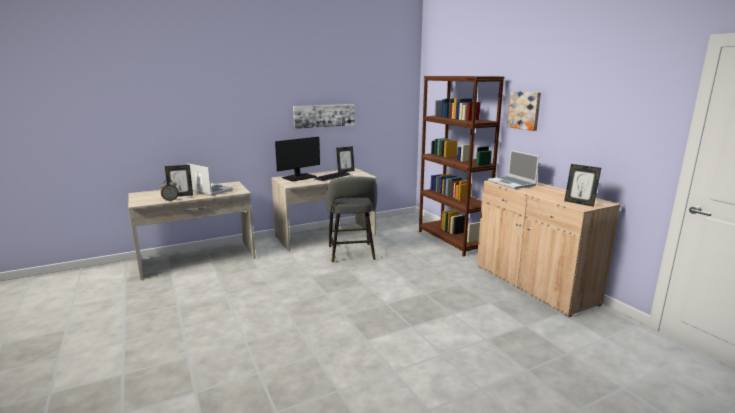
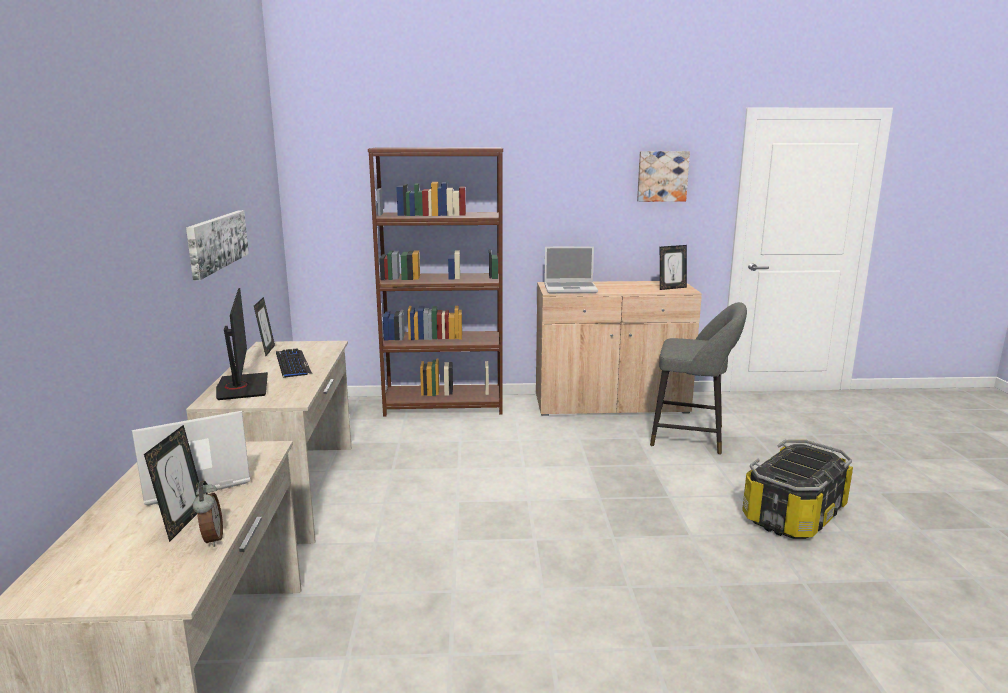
camera: 65 degrees left, 0 degrees up
(351, 254) = (405, 485): grey stool -> grey stool (692, 437)
(435, 382) = (795, 514): none -> storage box
(524, 110) = (537, 192): picture -> picture (662, 176)

